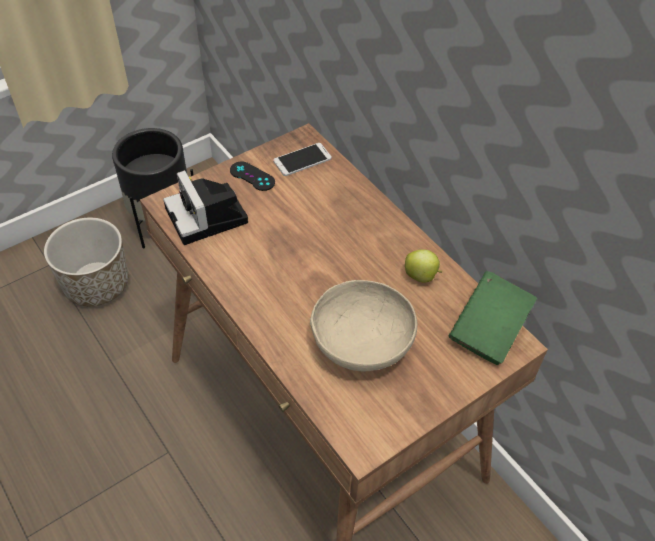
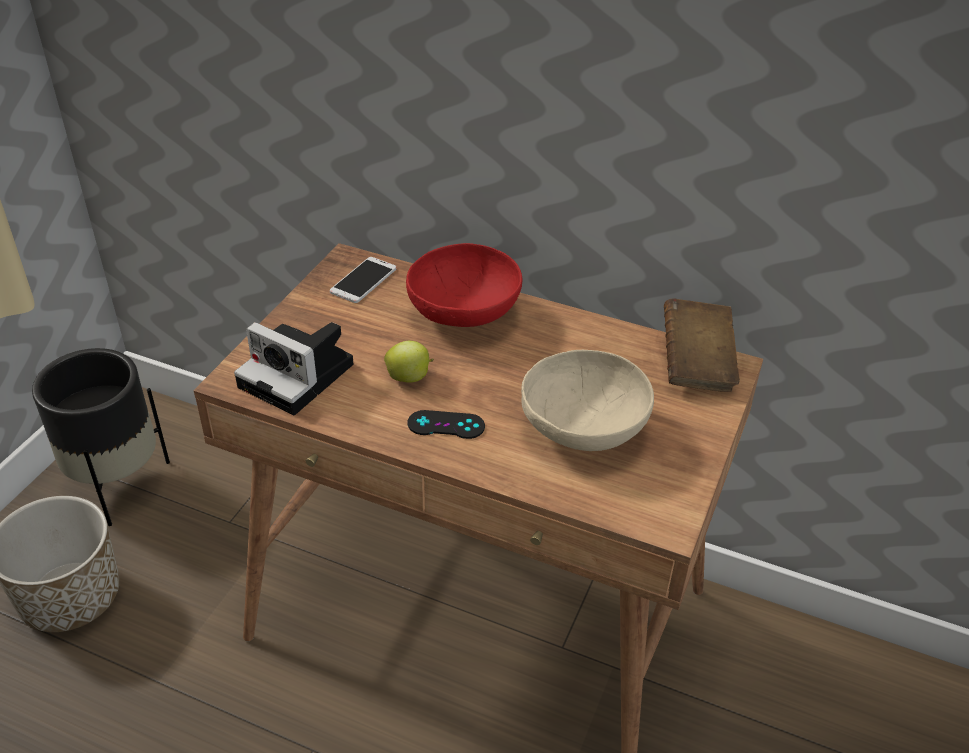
camera: 30 degrees left, 10 degrees down
(252, 176) = (318, 316): black game controller -> black game controller (446, 425)
(350, 215) = (464, 315): none -> red bowl
(421, 276) = (589, 342): apple -> apple (409, 378)
(488, 330) = (696, 364): green book -> brown book

